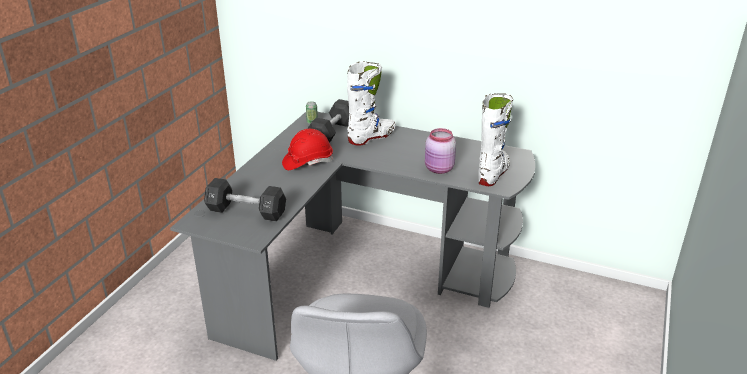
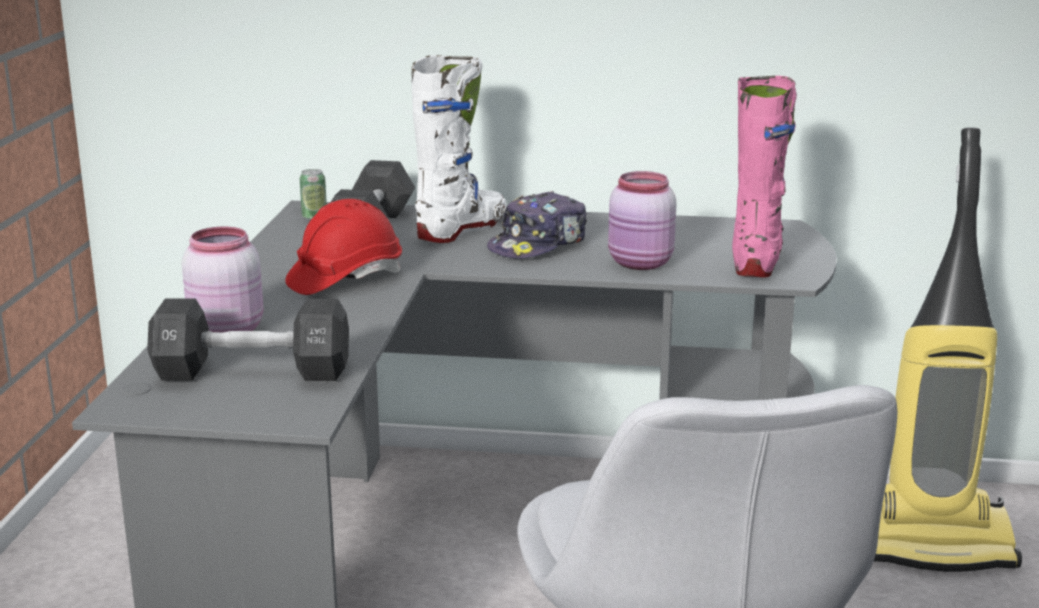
camera: 15 degrees left, 10 degrees down
(246, 186) = (225, 330): none -> pink jar
(400, 151) = (539, 245): none -> cap
(493, 174) = (756, 260): white boot -> pink boot
(570, 307) = (934, 543): none -> vacuum cleaner

